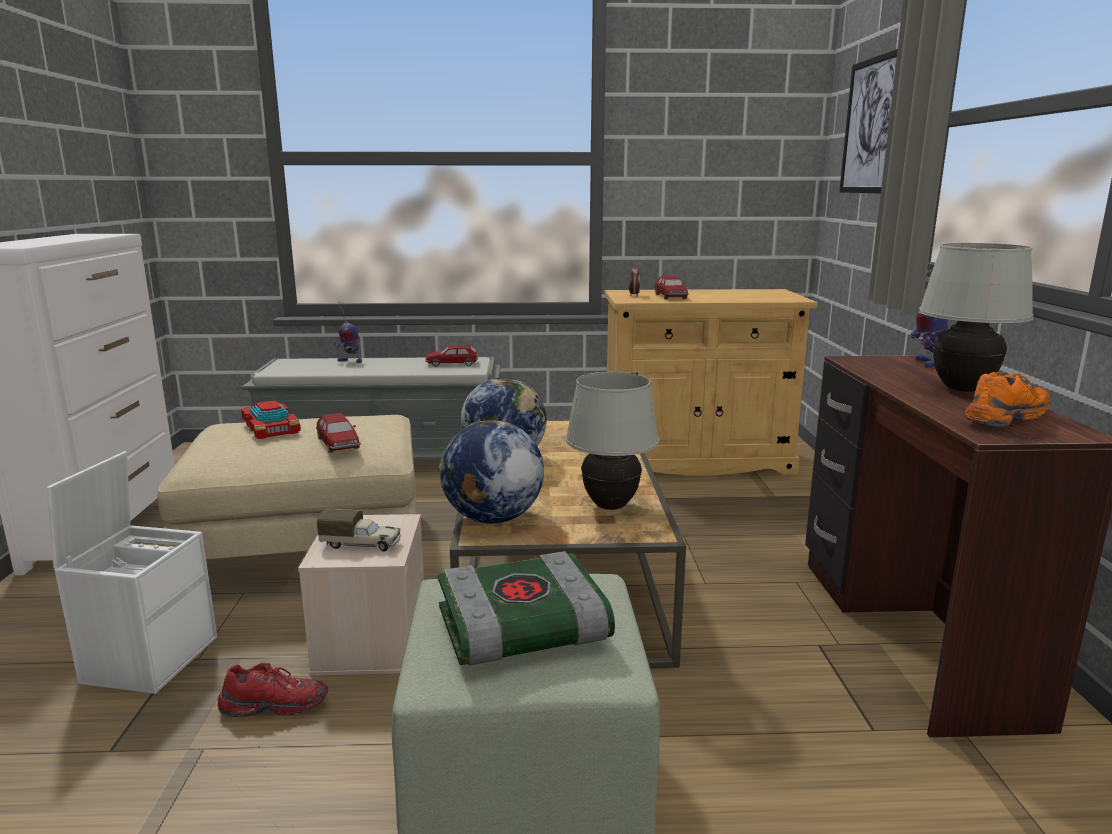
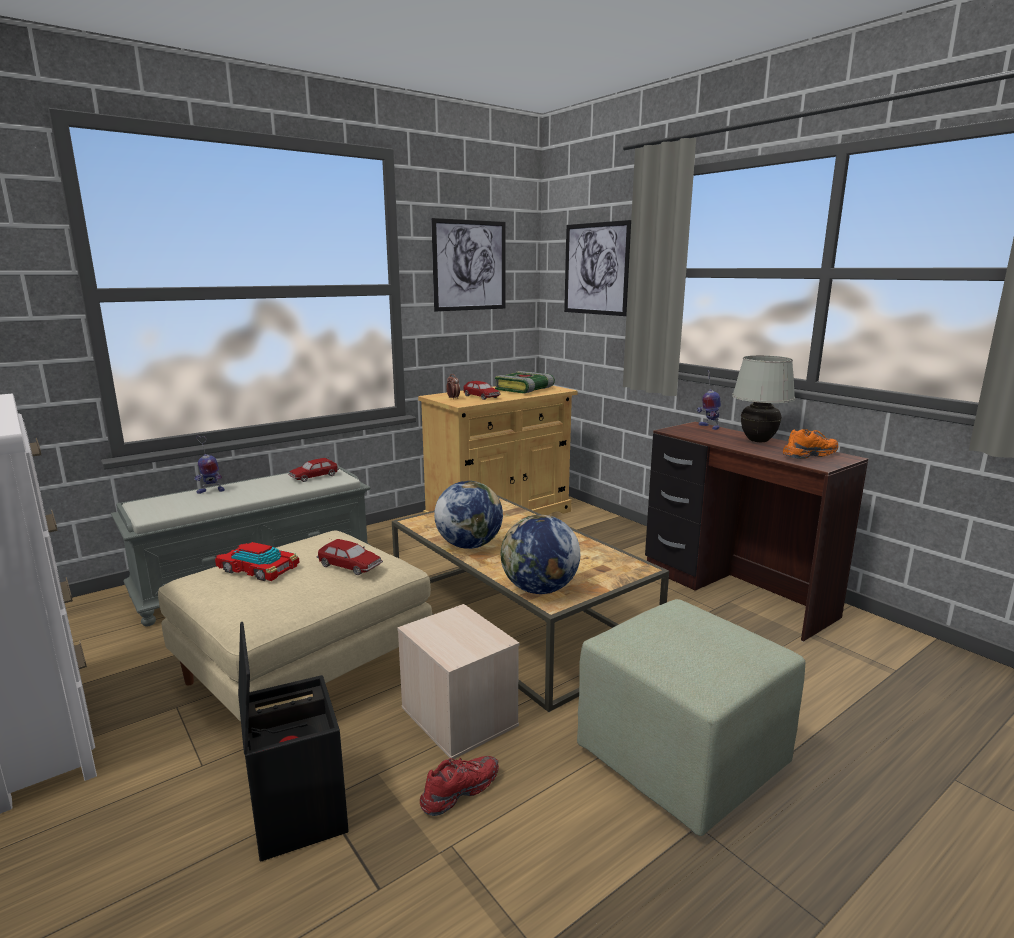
camera: 35 degrees left, 0 degrees up
(151, 657) = (296, 810): white storage box -> black storage box
(362, 544) = (464, 639): toy truck -> none
(520, 629) = (700, 647): book -> book (524, 389)
(611, 506) = (591, 559): white table lamp -> none
(708, 129) = (469, 265): none -> picture
(1004, 419) = (809, 456): orange shoe -> orange shoe turned 45 degrees clockwise

